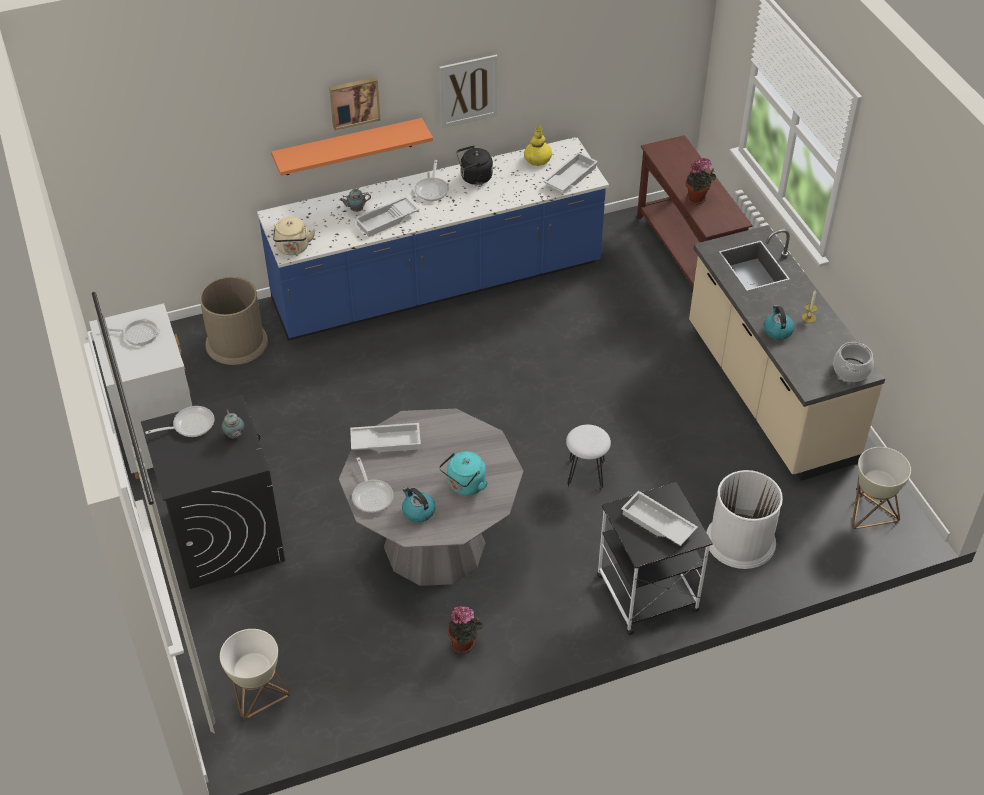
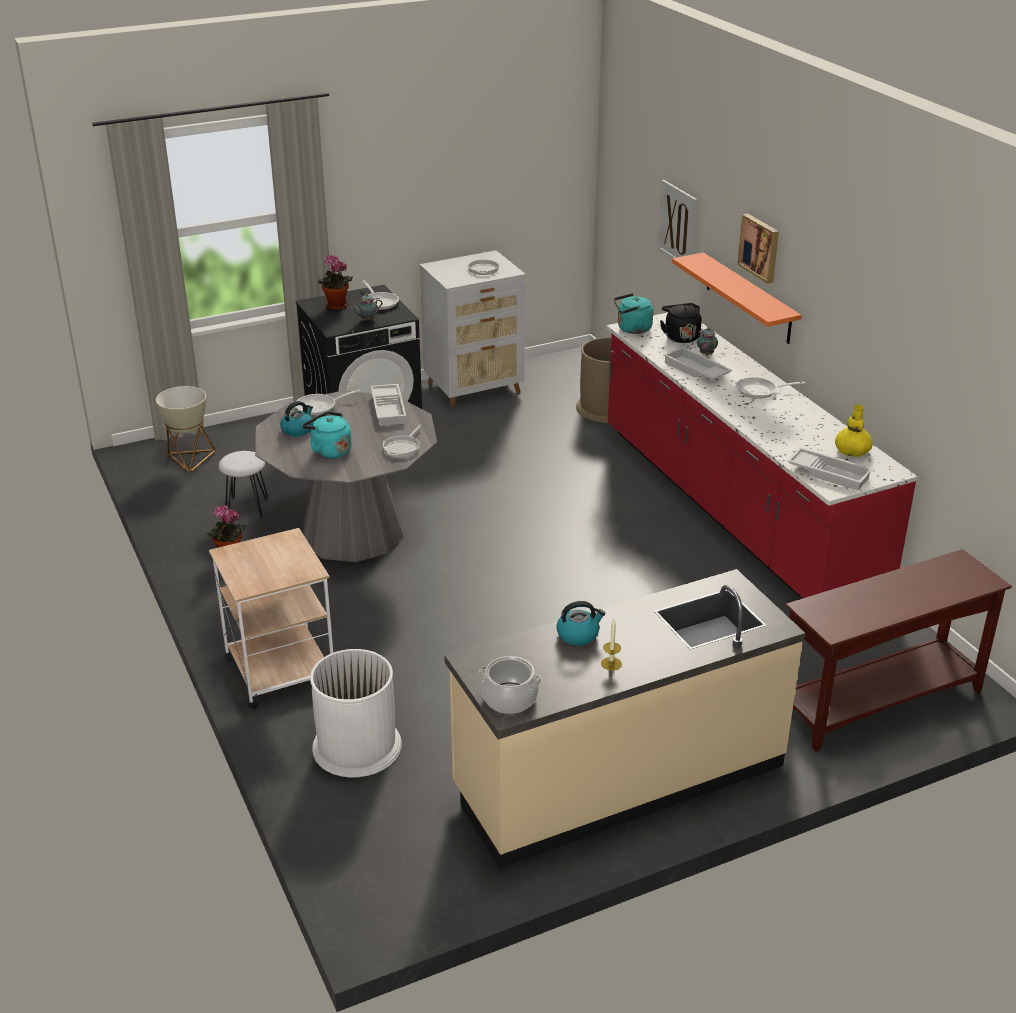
camera: 85 degrees right, 15 degrees down
(293, 248) = (632, 329): beige kettle -> turquoise kettle
(437, 285) = (734, 511): blue counter -> red counter
(465, 432) = (403, 447): none -> frying pan
(468, 91) = (840, 315): picture -> picture (677, 225)
(474, 178) = (794, 413): black kettle -> black kettle (680, 337)
(585, 474) = (455, 624): white stool -> white stool (247, 508)
(645, 594) = (280, 670): black cart -> beige cart
(657, 524) = (267, 562): white tray -> none
(697, 199) = (865, 596): potted plant -> potted plant (336, 306)
(870, 513) = (405, 875): planter -> none

